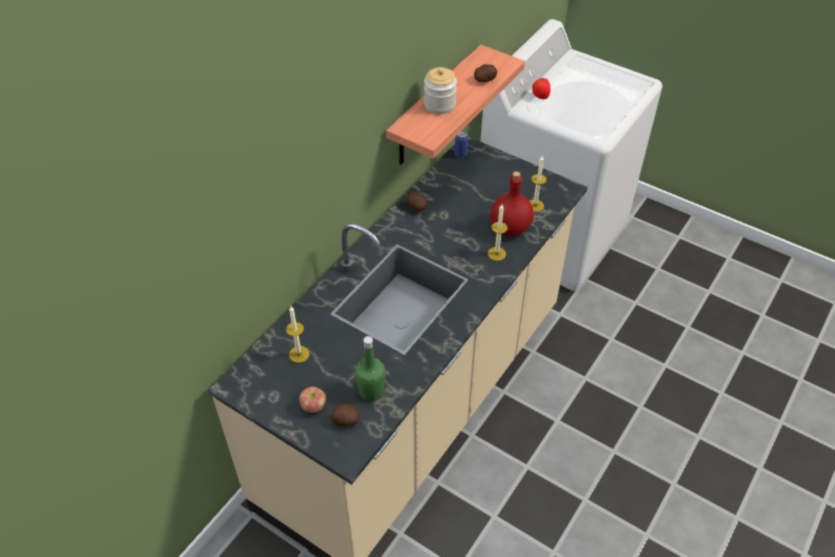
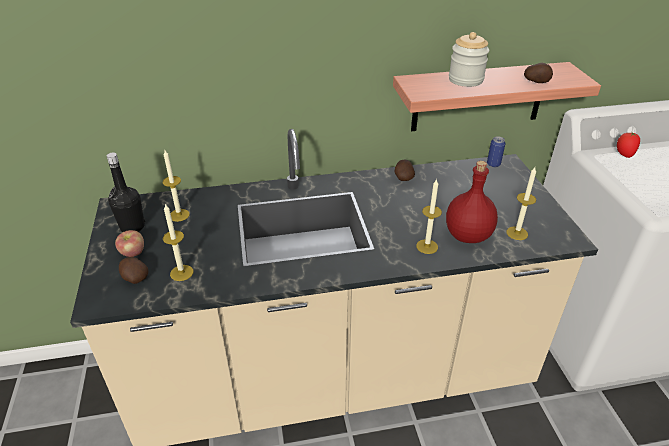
camera: 45 degrees right, 10 degrees down
(278, 390) = (132, 227): none -> black bottle
(371, 391) = (181, 273): green bottle -> candle

